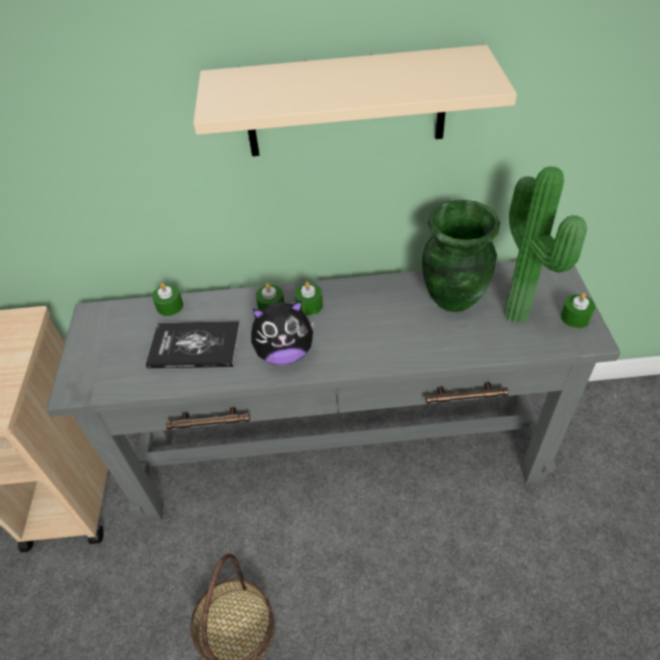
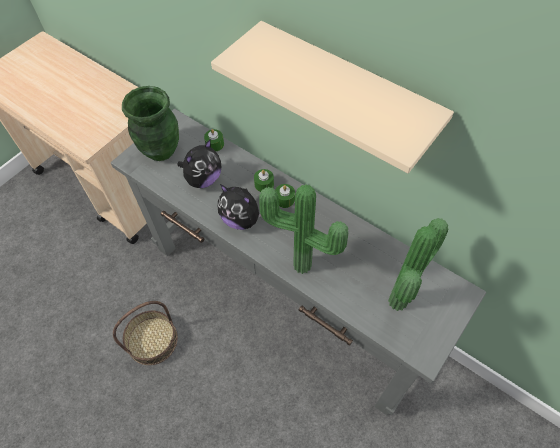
camera: 40 degrees right, 10 degrees up
(195, 346) = (203, 179): book -> plush toy
(399, 352) = (301, 268): none -> potted plant
(452, 298) = (371, 259): green vase -> green vase (160, 150)
(575, 317) = (433, 335): green candle -> none

